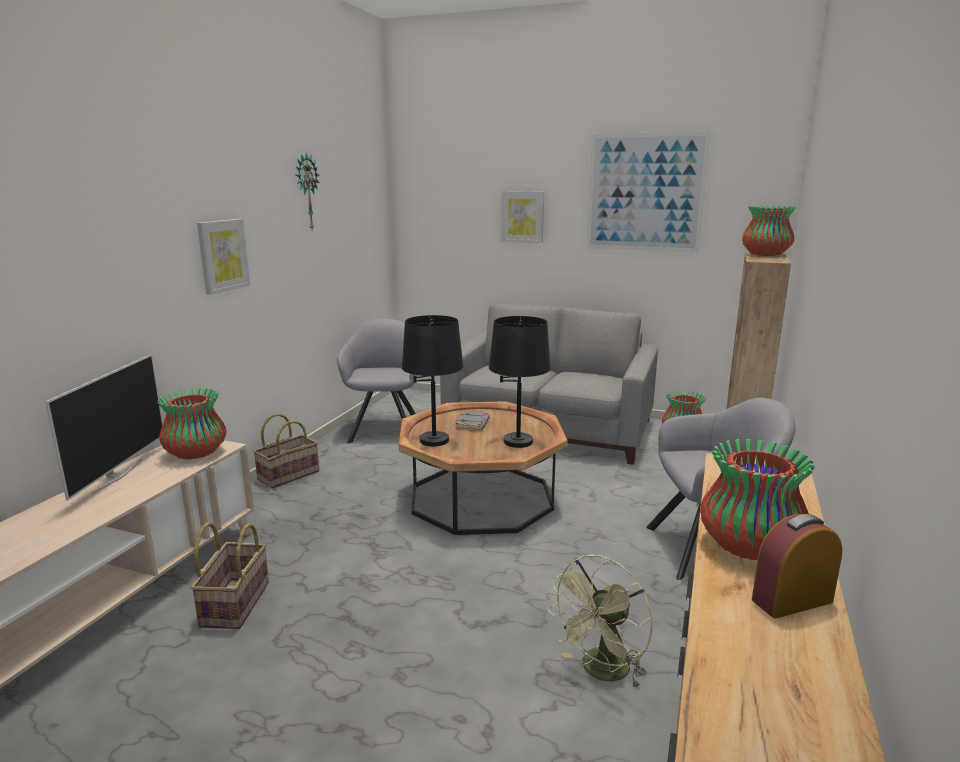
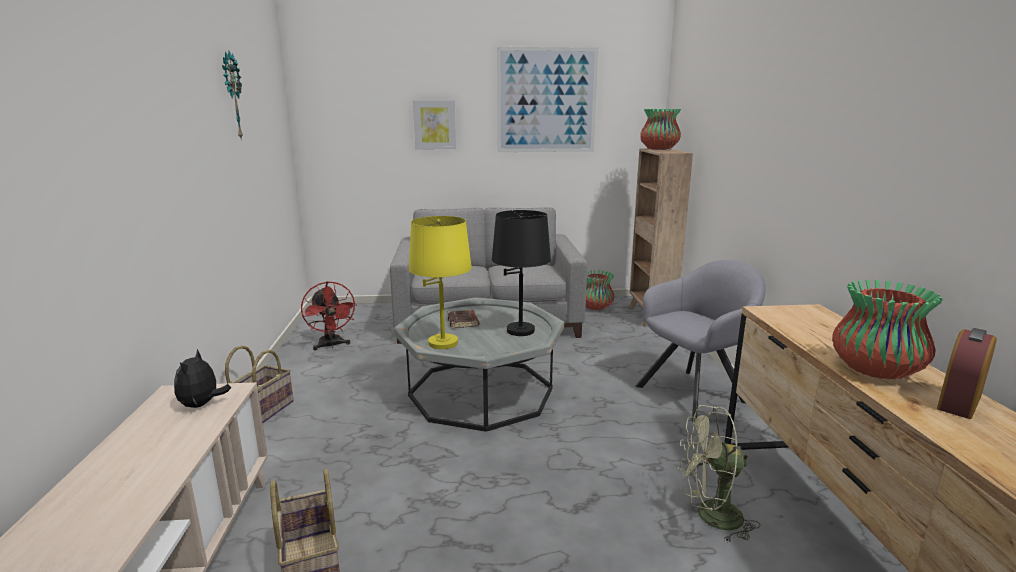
camera: 25 degrees left, 0 degrees up
(116, 476) = (114, 454): television -> none
(196, 453) = (202, 405): vase -> plush toy
(223, 255) = (171, 165): picture -> none
(385, 428) = (331, 345): grey armchair -> red fan
(434, 440) = (443, 343): black table lamp -> yellow table lamp
(473, 424) = (463, 322): grey book -> brown book
(481, 498) = (481, 392): brown coffee table -> grey coffee table
(601, 672) = (710, 517): green fan -> green fan turned 75 degrees clockwise

